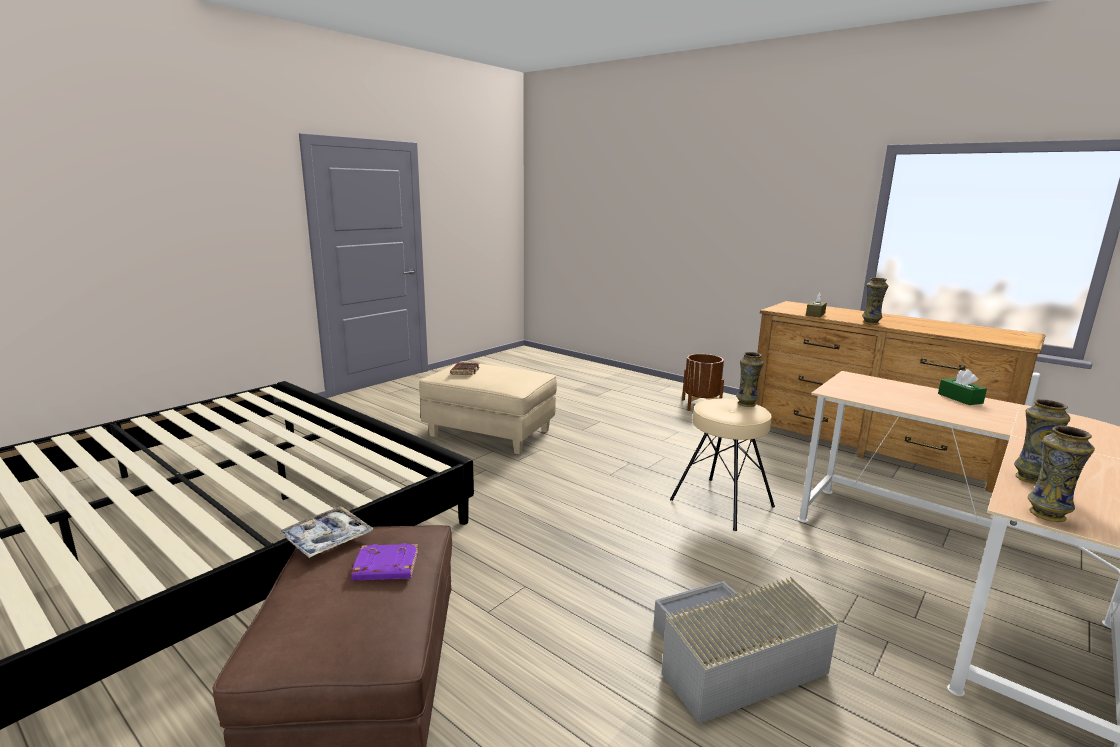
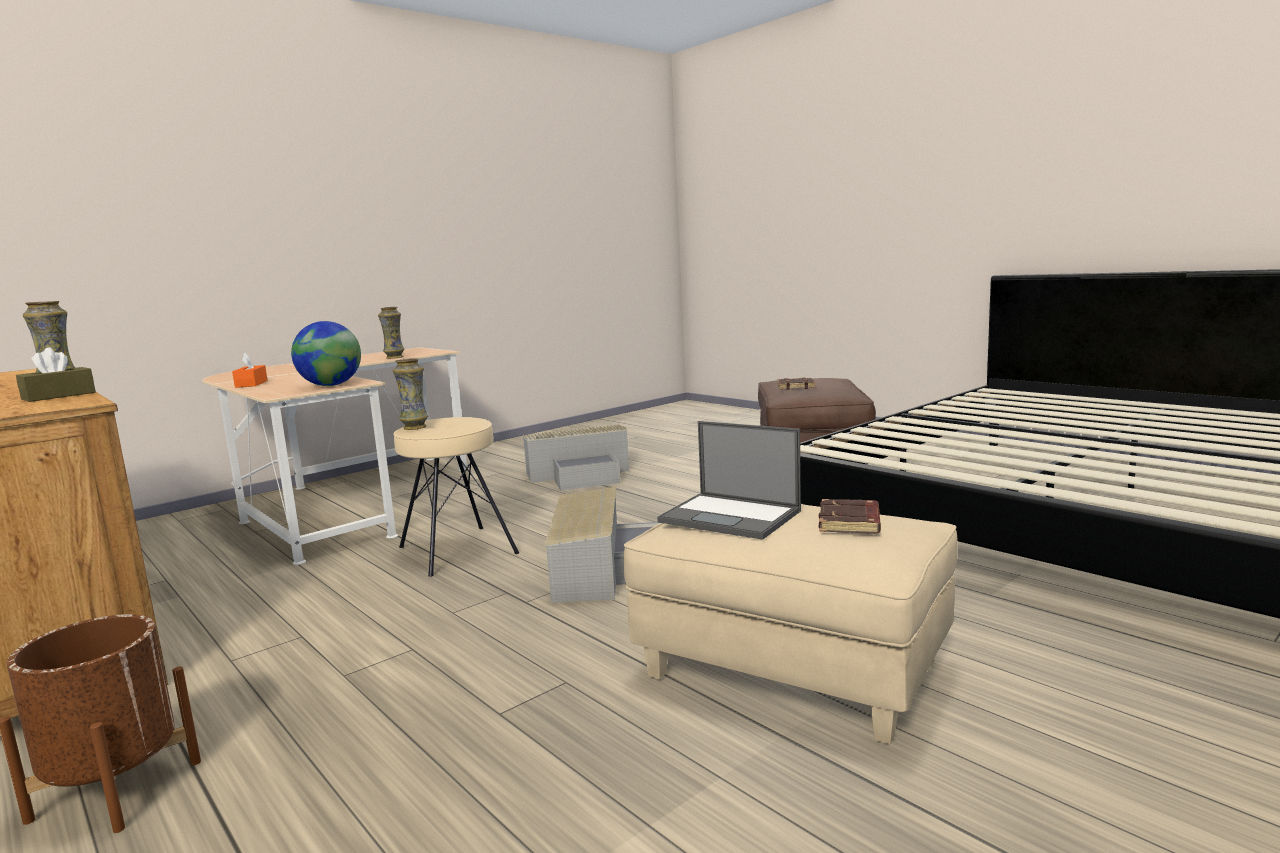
camera: 170 degrees left, 5 degrees down
(326, 539) = (847, 392): tray -> none
(385, 568) = (796, 387): purple book -> brown book
(512, 374) = (731, 516): none -> laptop
(595, 485) = (606, 568): none -> grey storage box
(851, 388) = (331, 385): none -> globe
(960, 398) = (251, 384): green tissue box -> orange tissue box
(1047, 515) = (435, 351): vase -> none

